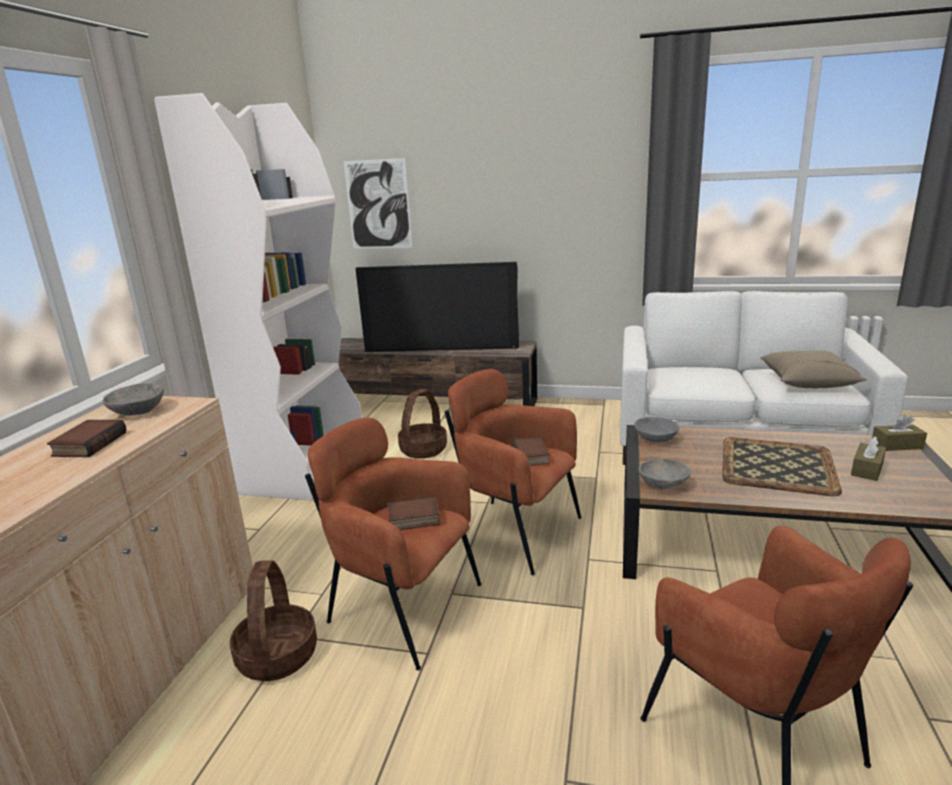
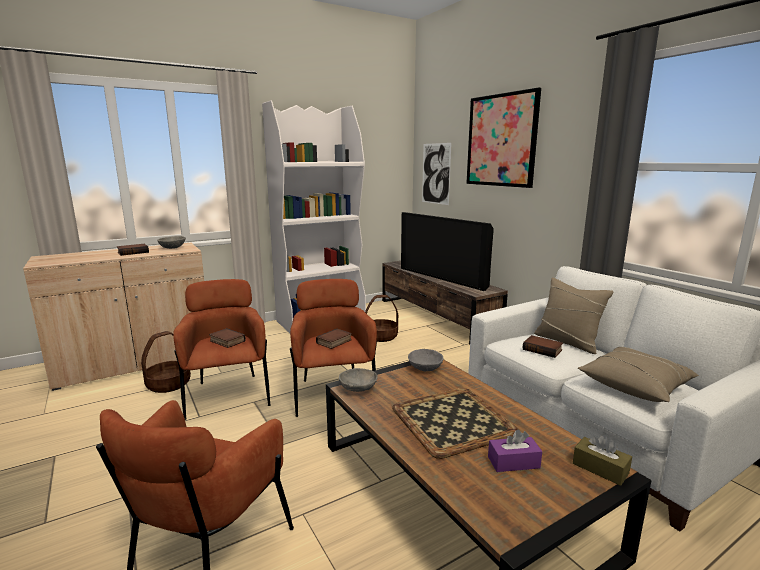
camera: 45 degrees right, 5 degrees down
(499, 153) = (501, 140): none -> picture
(692, 368) = (567, 341): none -> beige pillow
(707, 380) = (543, 349): none -> book
(867, 469) = (513, 462): brown tissue box -> purple tissue box

